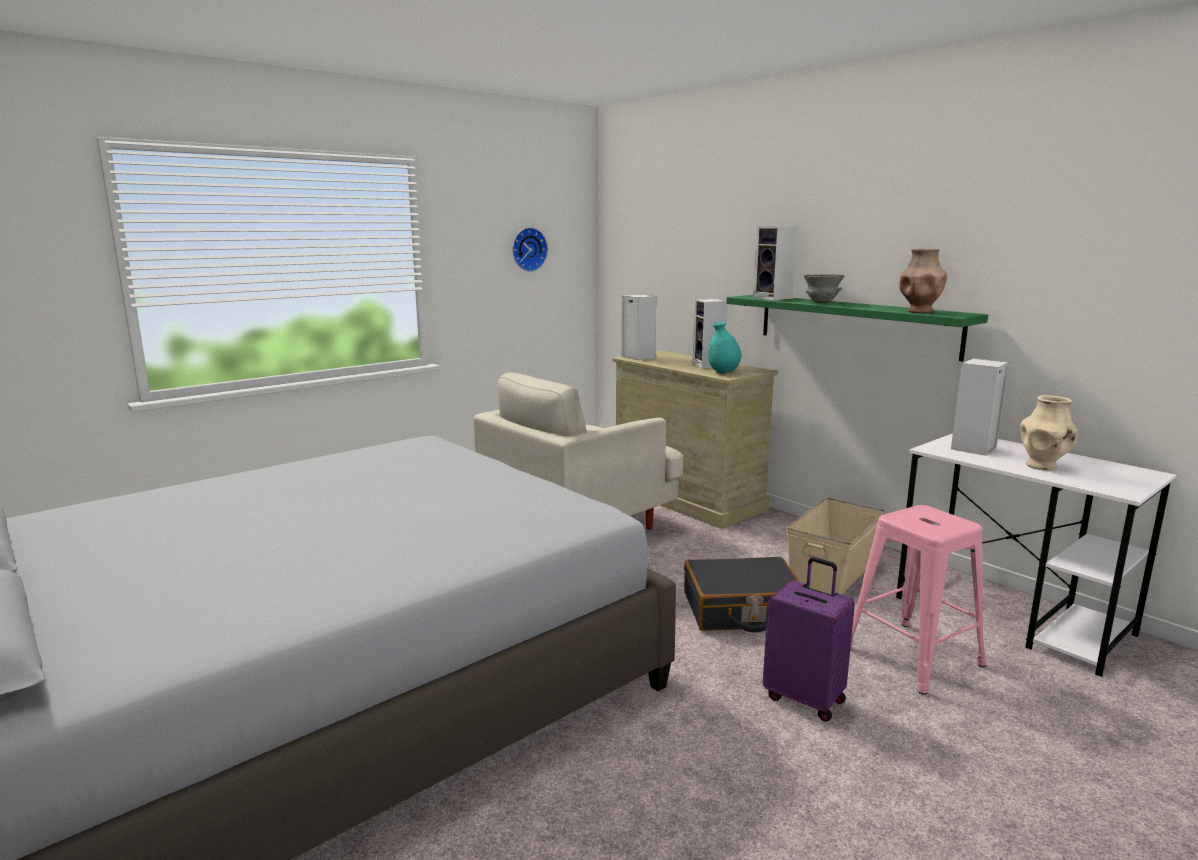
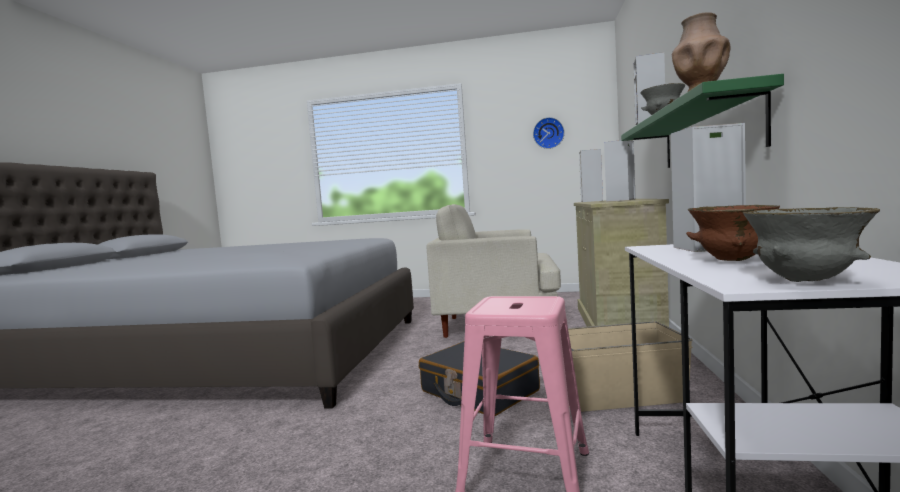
camera: 50 degrees right, 10 degrees down
(723, 372) = (609, 201): turquoise vase -> none
(805, 698) = (375, 453): purple suitcase -> none
(1042, 466) = (731, 261): beige vase -> brown bowl
(1131, 485) = (805, 281): none -> grey bowl

